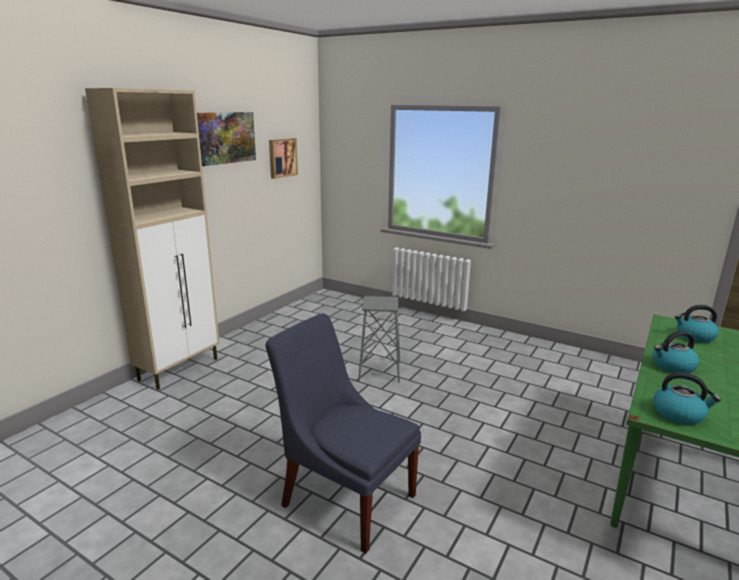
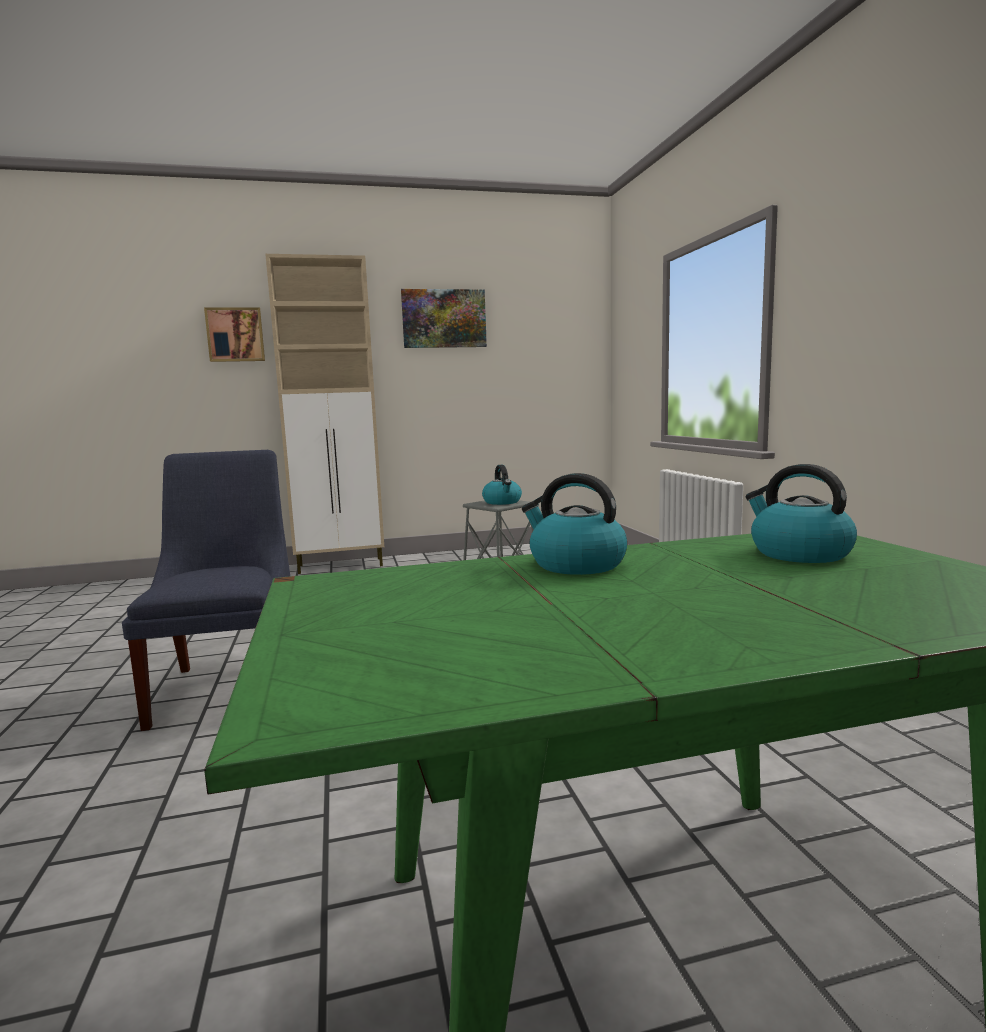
camera: 45 degrees right, 10 degrees down
(282, 157) = (536, 348): picture -> picture (235, 335)
(679, 414) = (350, 593): kettle -> kettle (502, 502)

